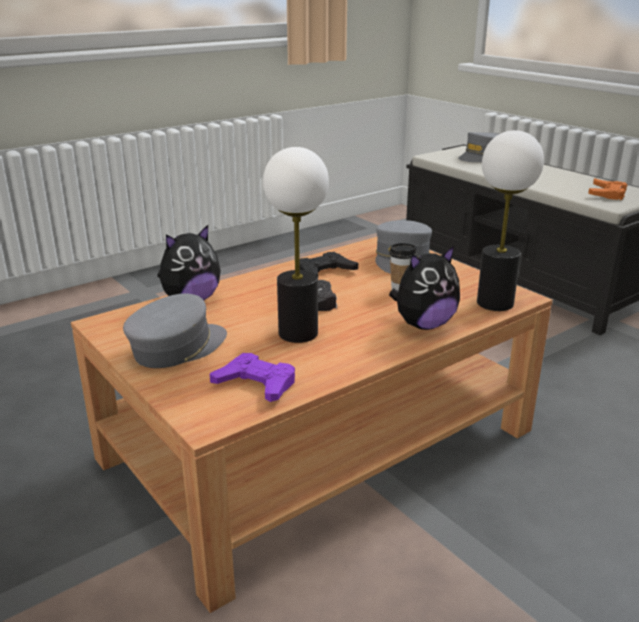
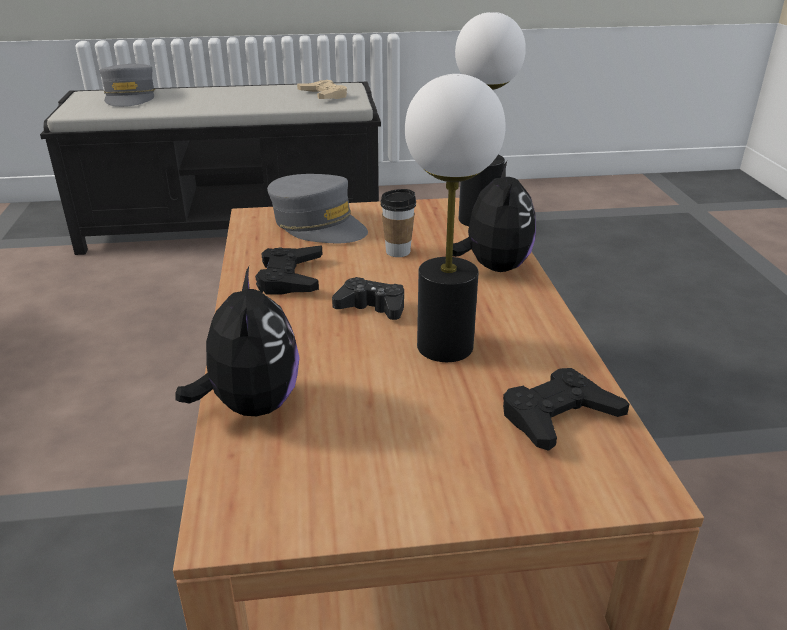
camera: 60 degrees left, 5 degrees up
(177, 347) = (400, 458): grey cap -> none
(256, 384) = (558, 416): purple game controller -> black game controller
(607, 194) = (324, 95): orange game controller -> beige game controller

